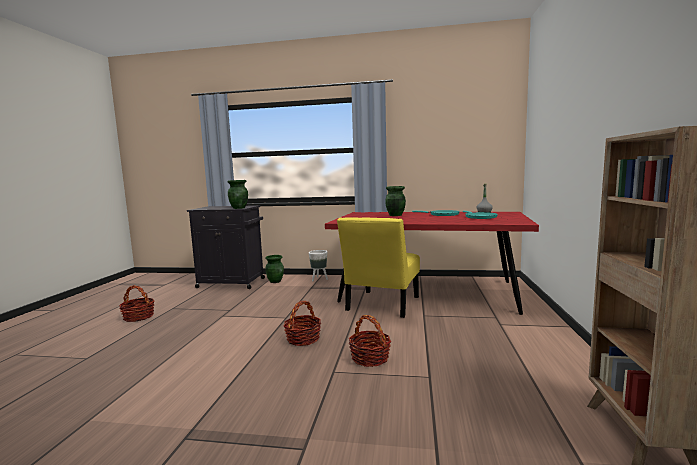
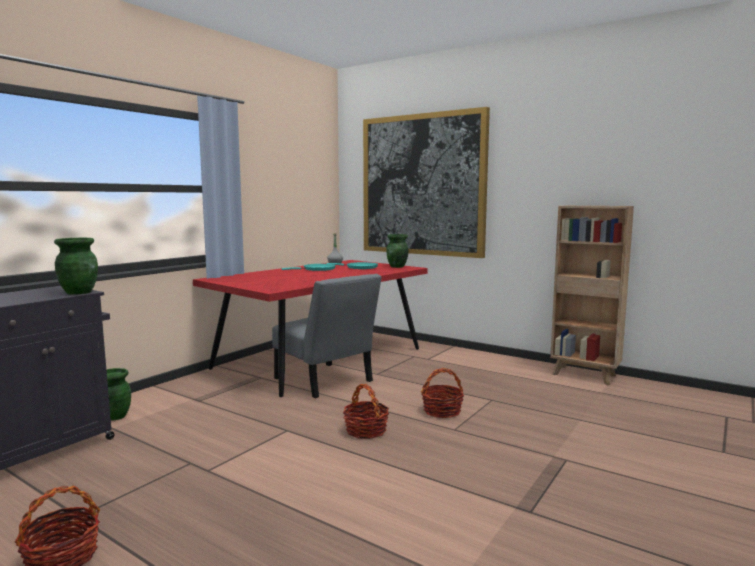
camera: 65 degrees left, 0 degrees up
(319, 279) = (171, 390): white planter -> none
(381, 305) = (326, 382): yellow chair -> grey chair
(395, 215) = (278, 275): green vase -> green vase (397, 266)
(562, 127) = (423, 185): none -> picture

